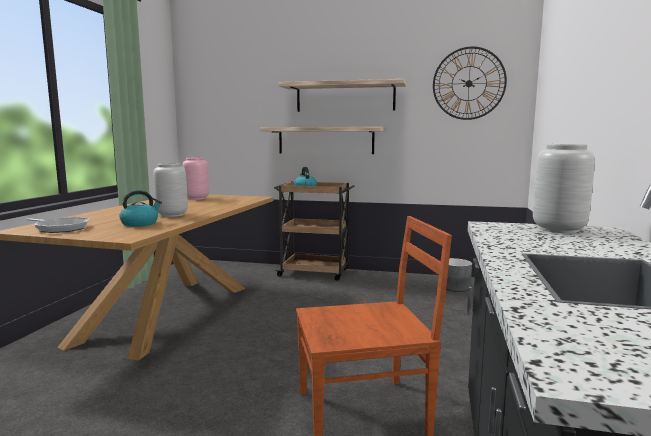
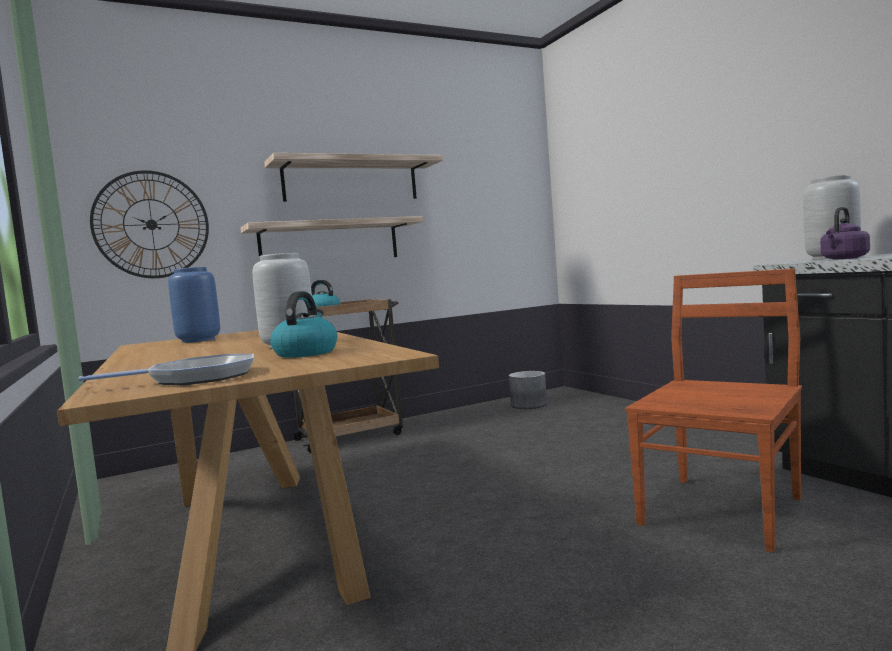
camera: 40 degrees left, 5 degrees down
(196, 198) = (198, 340): pink vase -> blue vase
(469, 83) = (490, 166): wall clock -> wall clock (151, 224)
(516, 235) = (843, 258): none -> purple kettle

